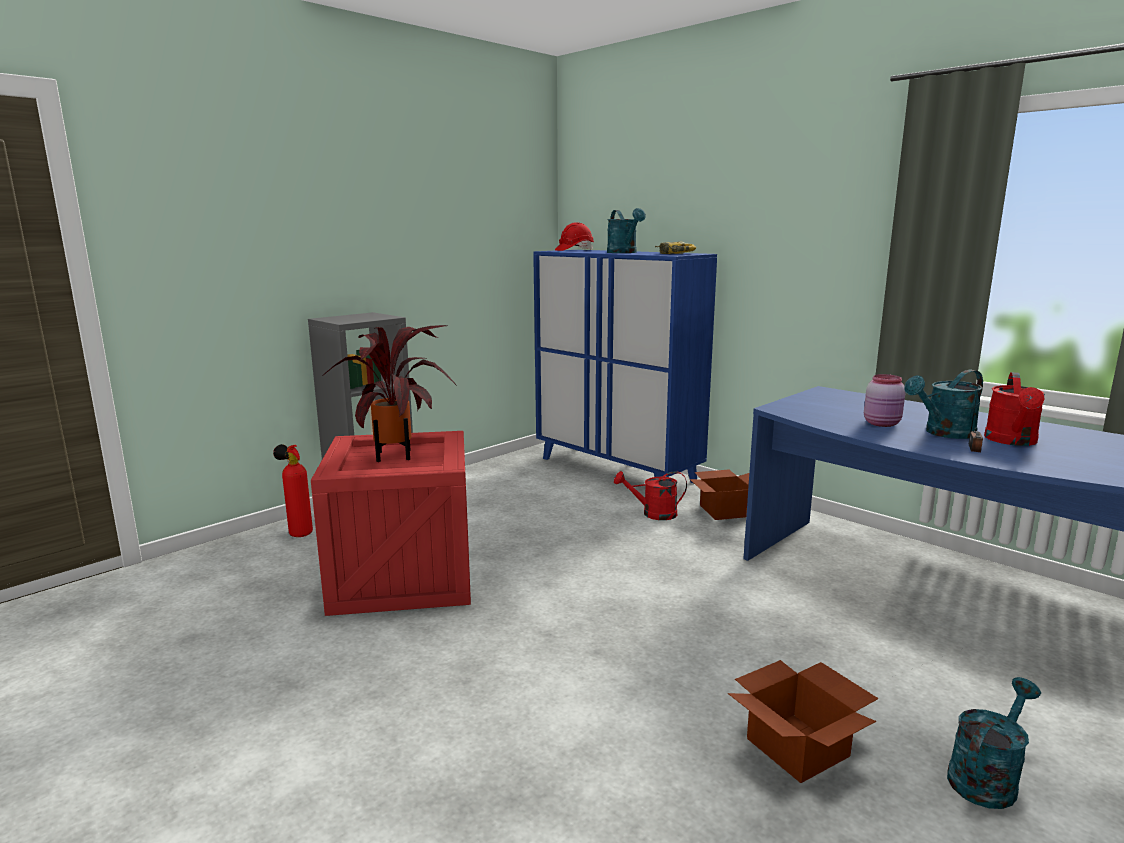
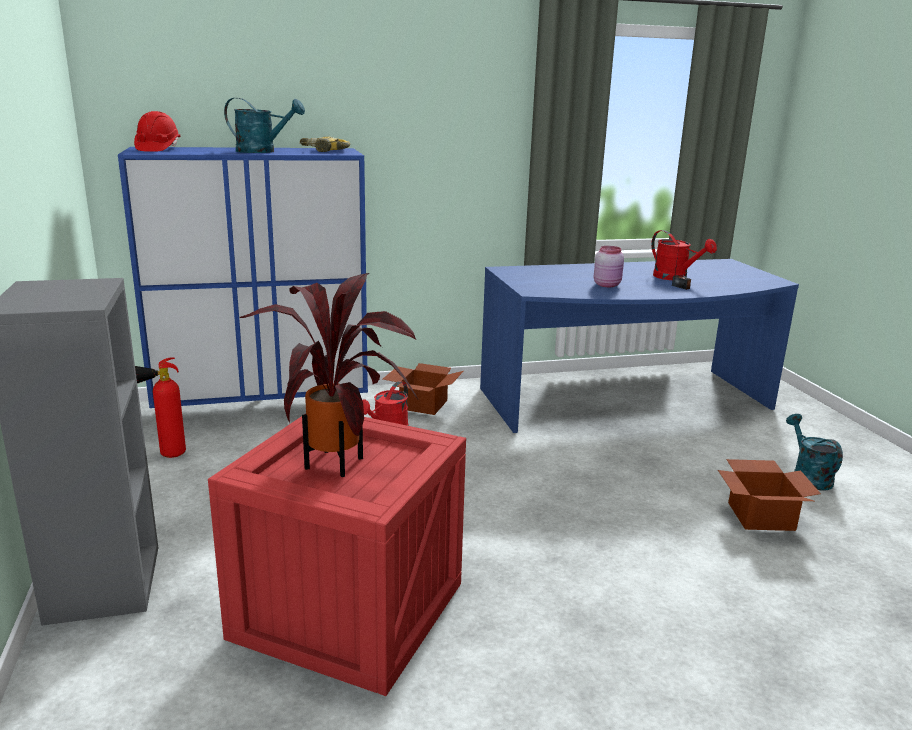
camera: 60 degrees left, 5 degrees up
(298, 533) = (93, 672): fire extinguisher -> fire extinguisher (167, 455)
(944, 433) = (644, 282): turquoise watering can -> none

